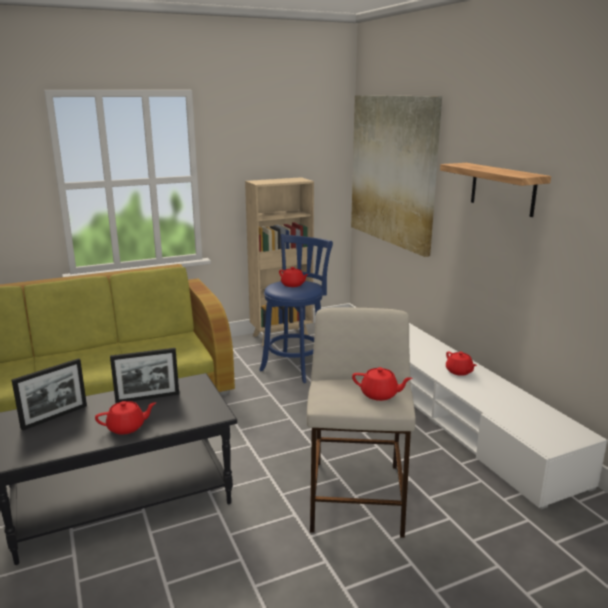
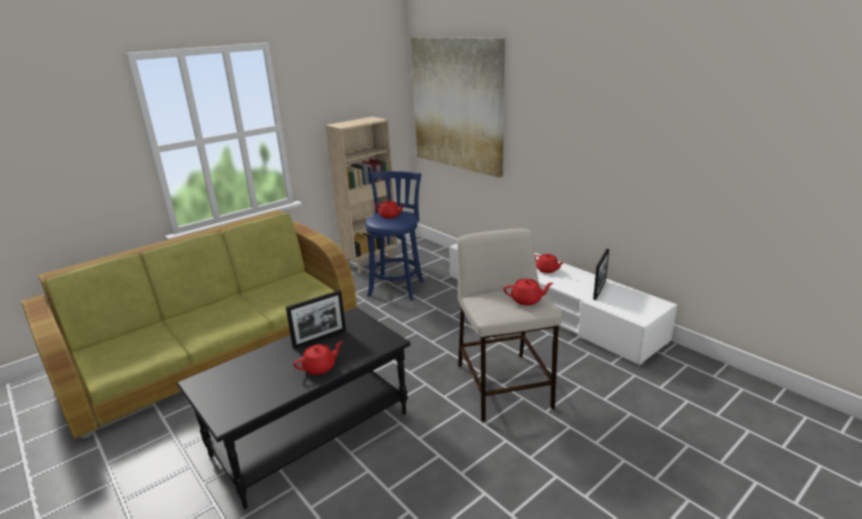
camera: 15 degrees left, 5 degrees up
(55, 417) = (245, 371): picture frame -> picture frame (599, 290)
(502, 189) = (571, 116): shelf -> none

